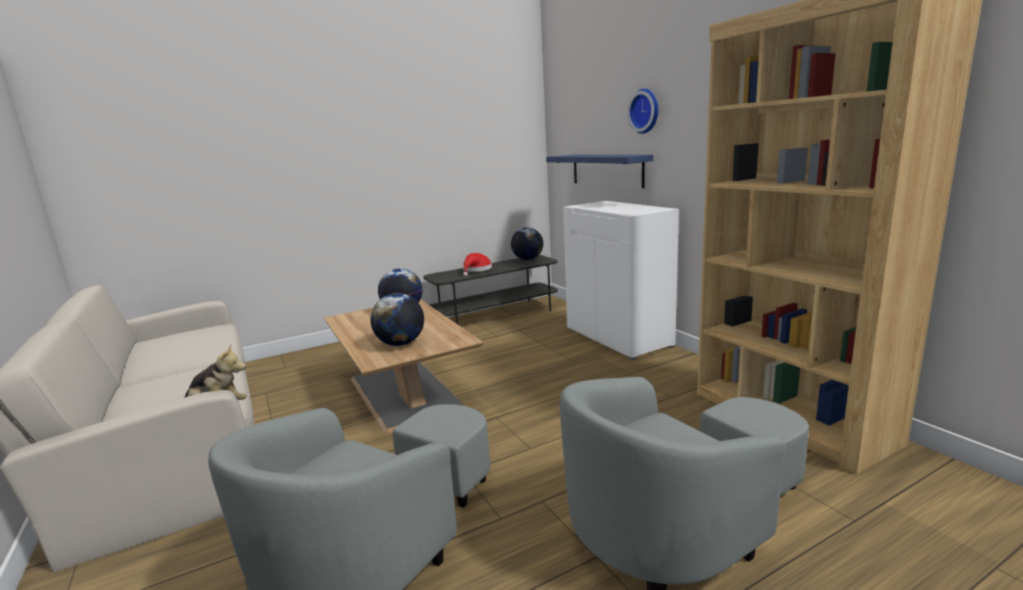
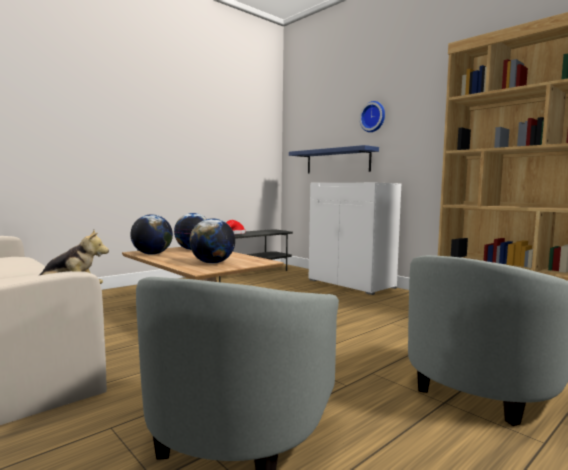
camera: 15 degrees left, 10 degrees down
(527, 259) = (268, 230): globe -> globe (152, 254)

